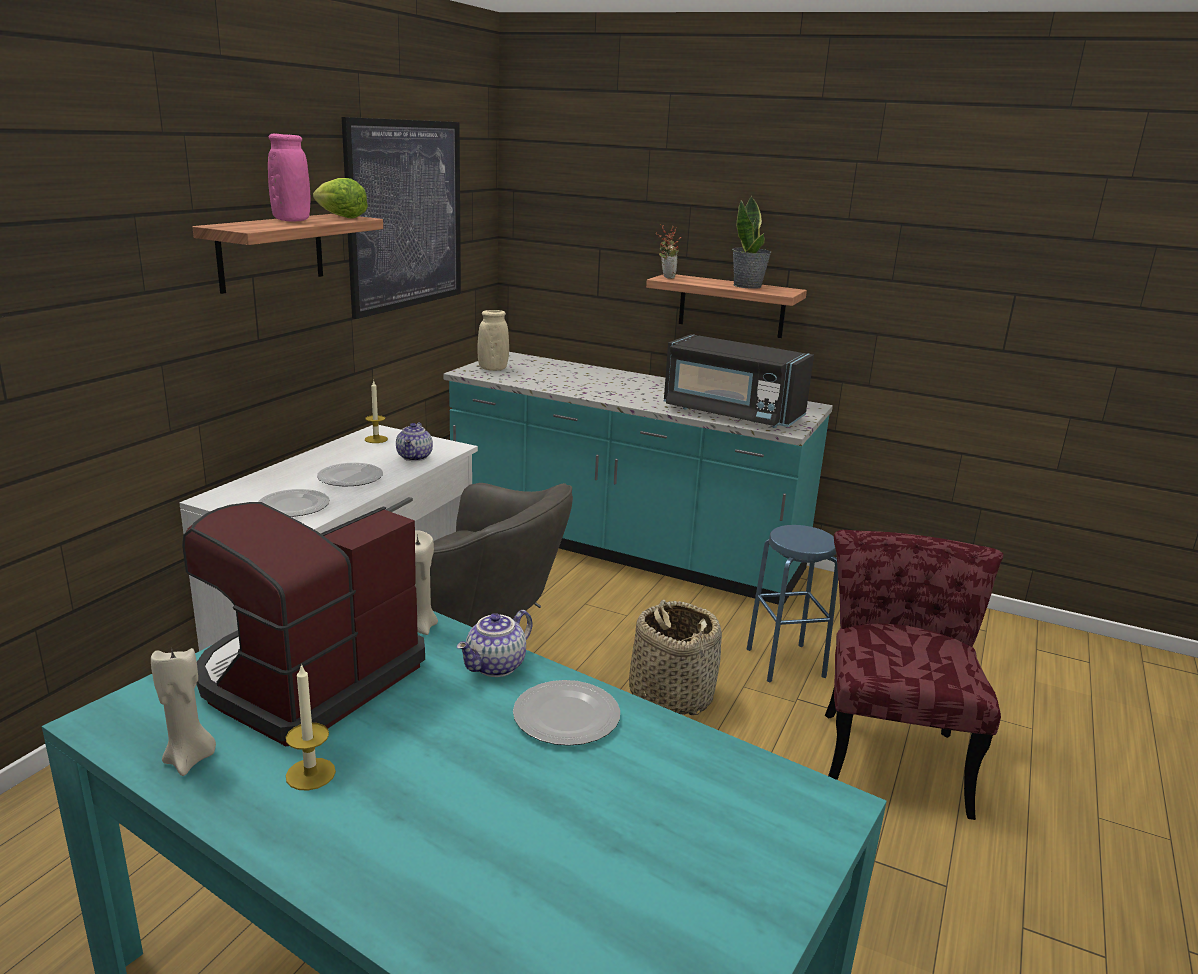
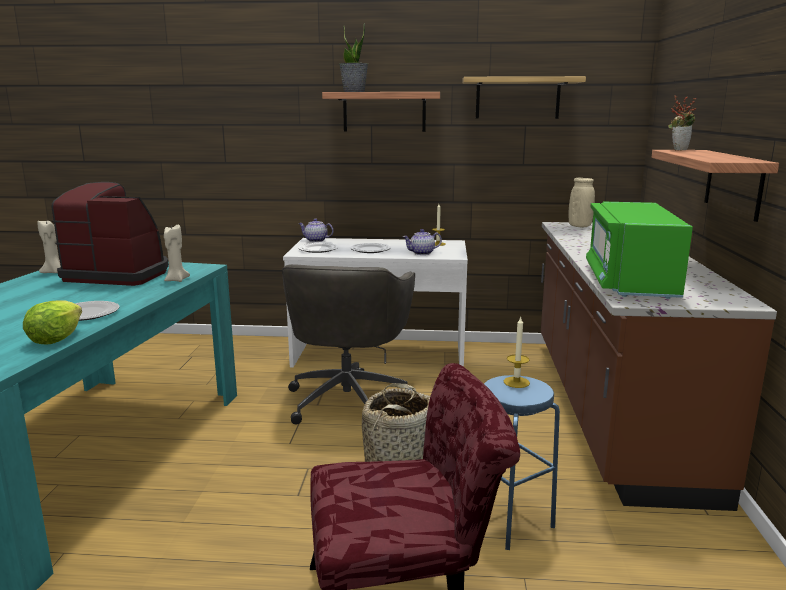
camera: 70 degrees right, 5 degrees down
(291, 220) = (385, 91): pink vase -> none
(310, 774) = (40, 286): candle -> candle (516, 382)
(341, 217) = (422, 91): lettuce -> lettuce (56, 339)
(406, 215) = (517, 98): picture -> shelf
(496, 667) = (137, 296): teapot -> teapot (315, 240)
(623, 549) = (610, 408): turquoise counter -> brown counter
(731, 414) = (629, 281): black microwave -> green microwave
(748, 286) = (720, 156): potted plant -> potted plant (354, 91)

